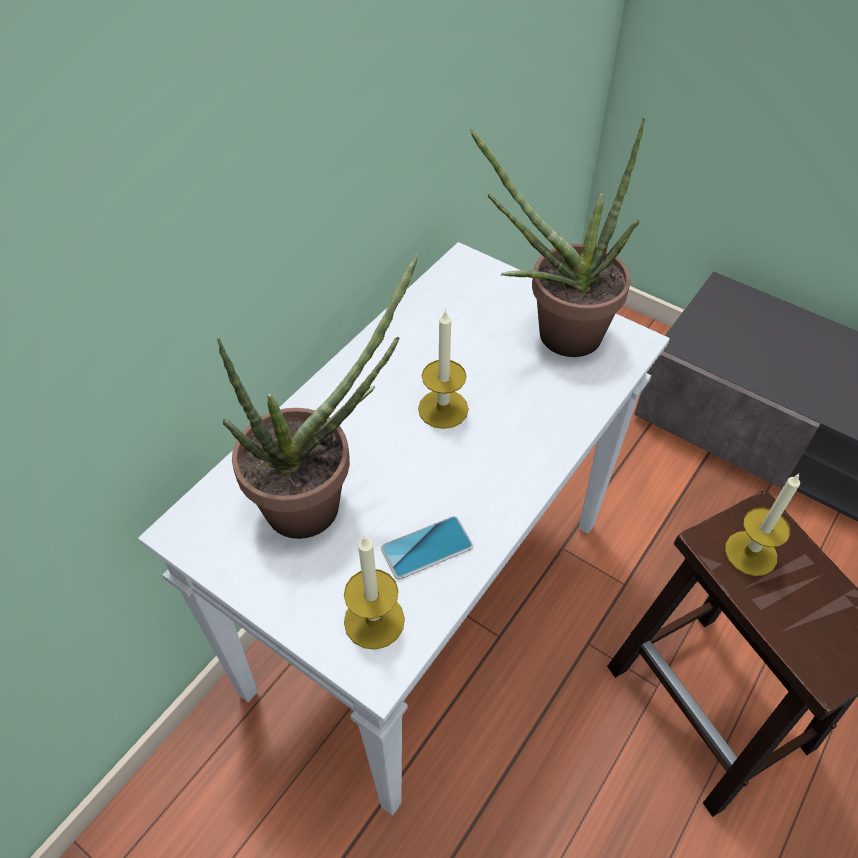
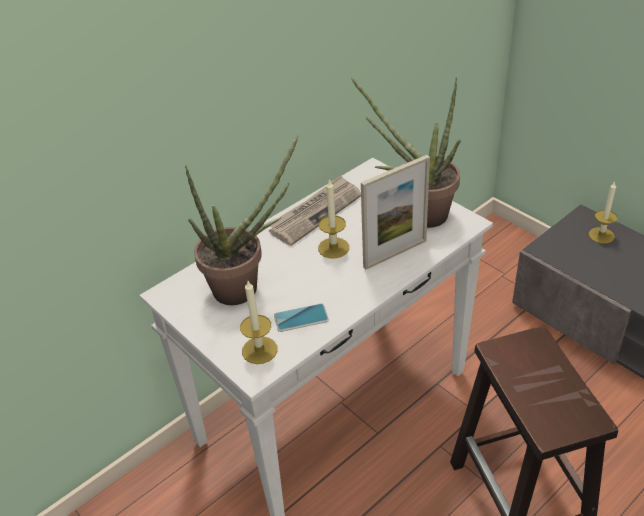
camera: 15 degrees right, 10 degrees down
(397, 347) = (315, 212): none -> newspaper
(542, 409) = (395, 254): none -> picture frame
(750, 553) = (520, 359): candle -> candle (601, 235)

